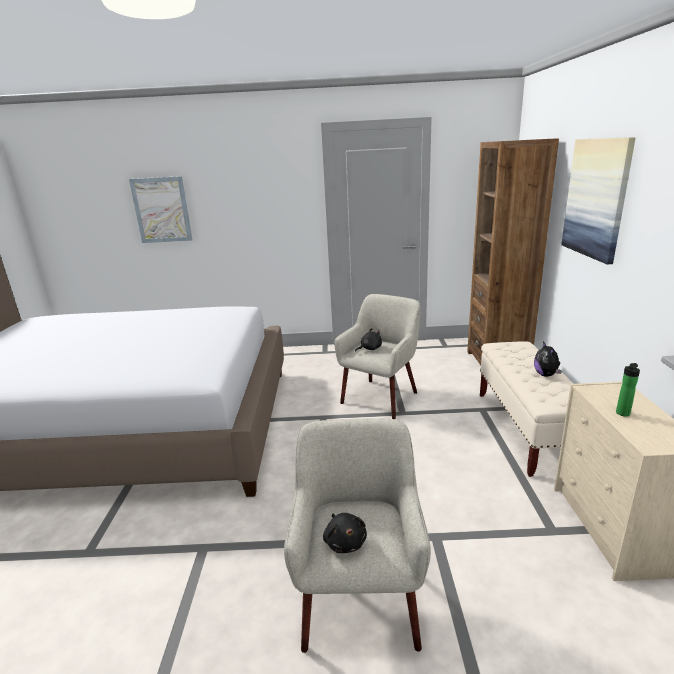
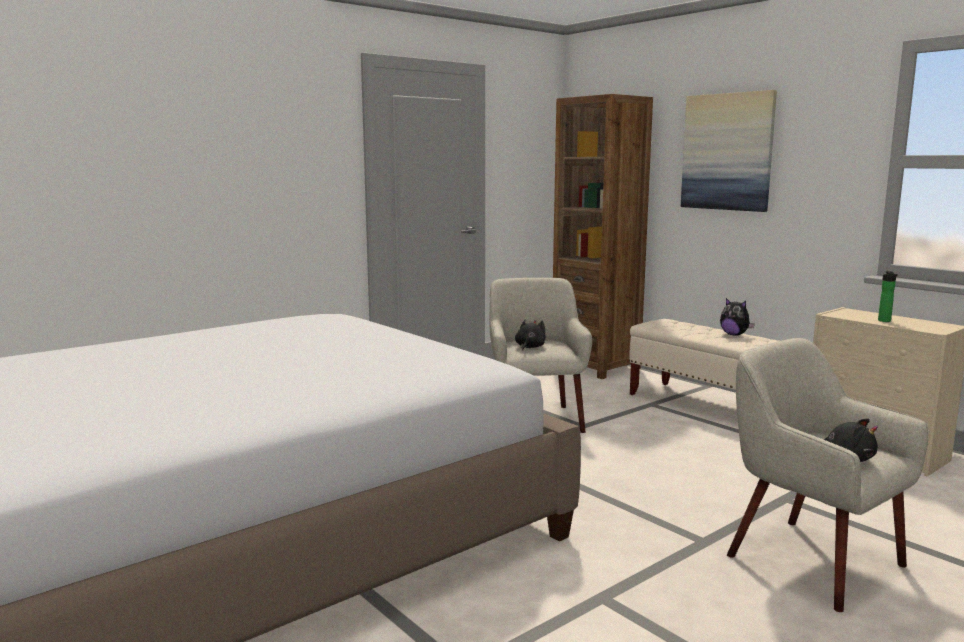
camera: 40 degrees left, 10 degrees down
(161, 210) = (101, 167): picture -> none

